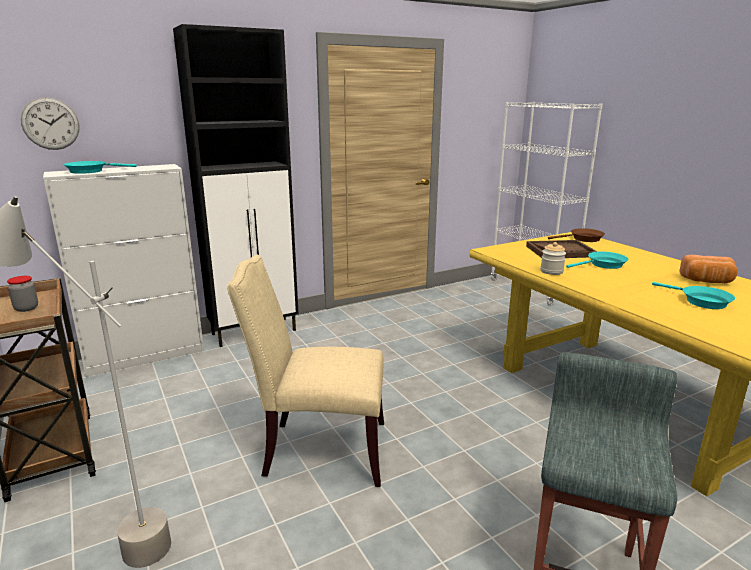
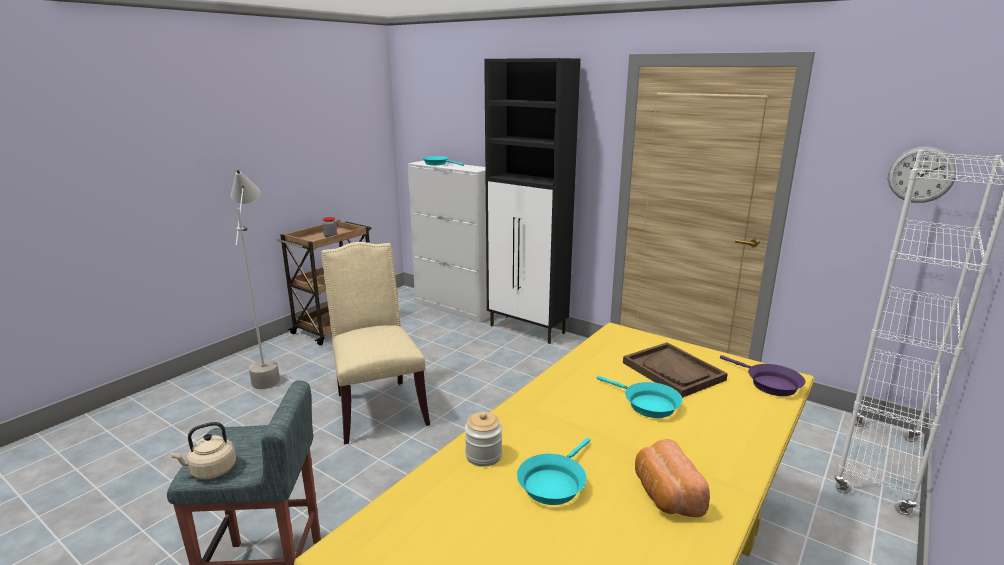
camera: 65 degrees right, 0 degrees up
(50, 123) = (435, 128): wall clock -> wall clock (921, 175)
(551, 271) = (574, 372): jar -> jar (483, 455)
(583, 239) = (769, 383): brown frying pan -> purple frying pan
(644, 463) = (211, 471): none -> beige kettle

